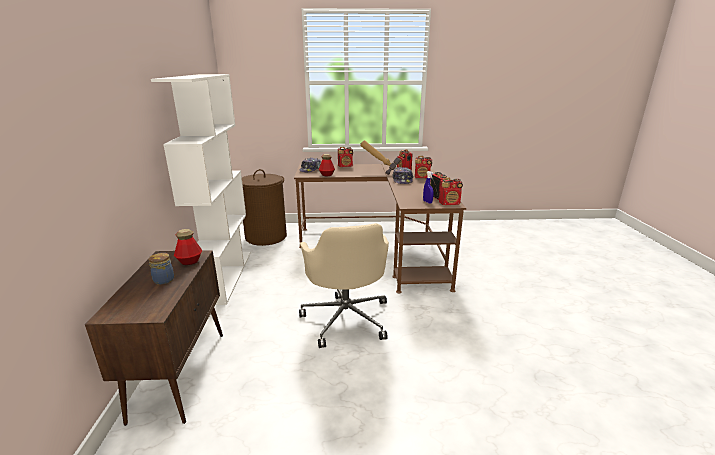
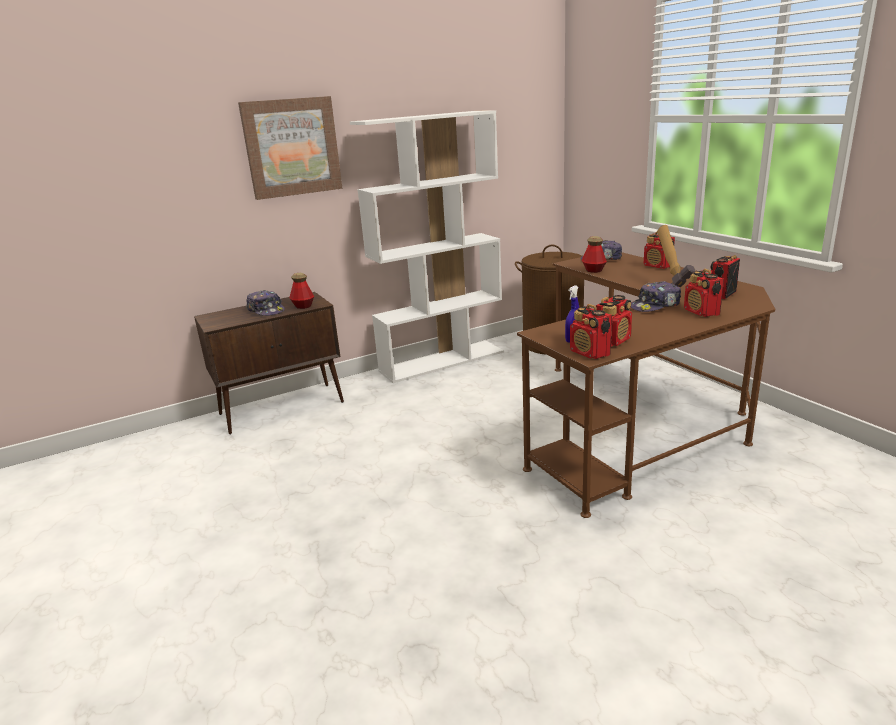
camera: 65 degrees right, 0 degrees up
(116, 105) = (292, 147): none -> picture
(164, 279) = (266, 310): jar -> cap
(346, 318) = (428, 452): beige office chair -> none

